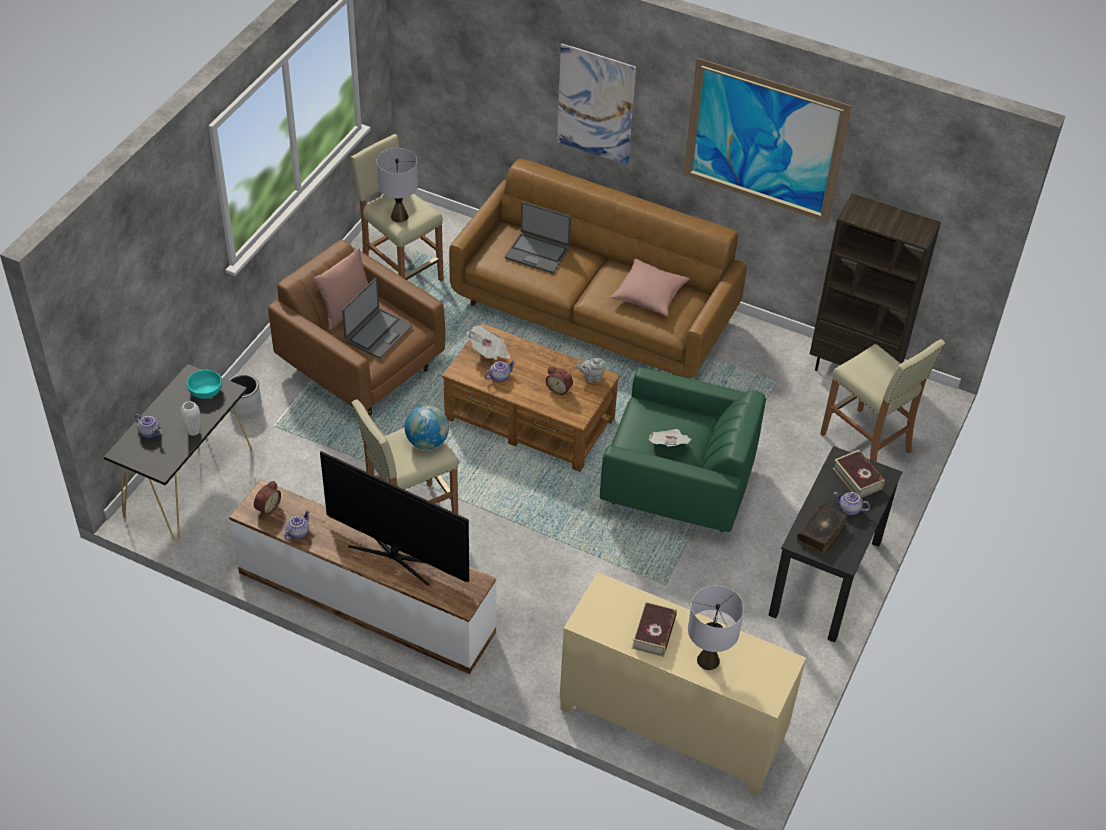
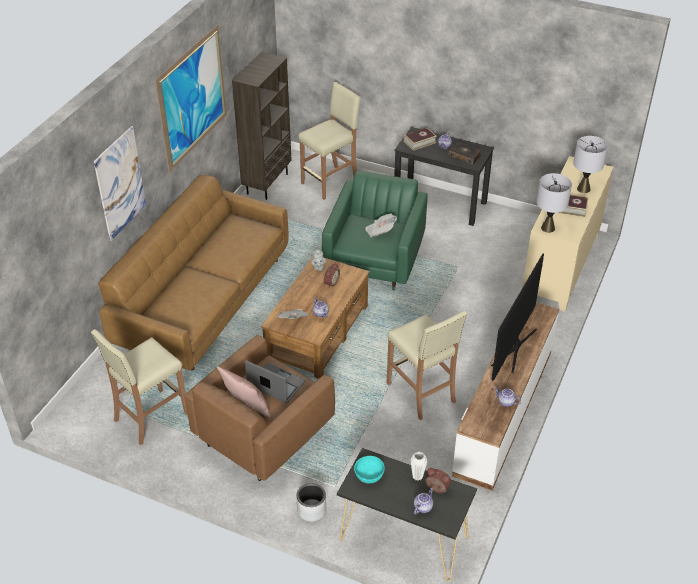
camera: 90 degrees left, 5 degrees down
(267, 507) = (485, 423): alarm clock -> alarm clock (436, 489)
(399, 216) = (154, 361): grey table lamp -> grey table lamp (547, 228)
(427, 442) = (415, 328): globe -> none
(537, 253) = (181, 298): laptop -> none
(649, 295) = (232, 240): pink pillow -> none

